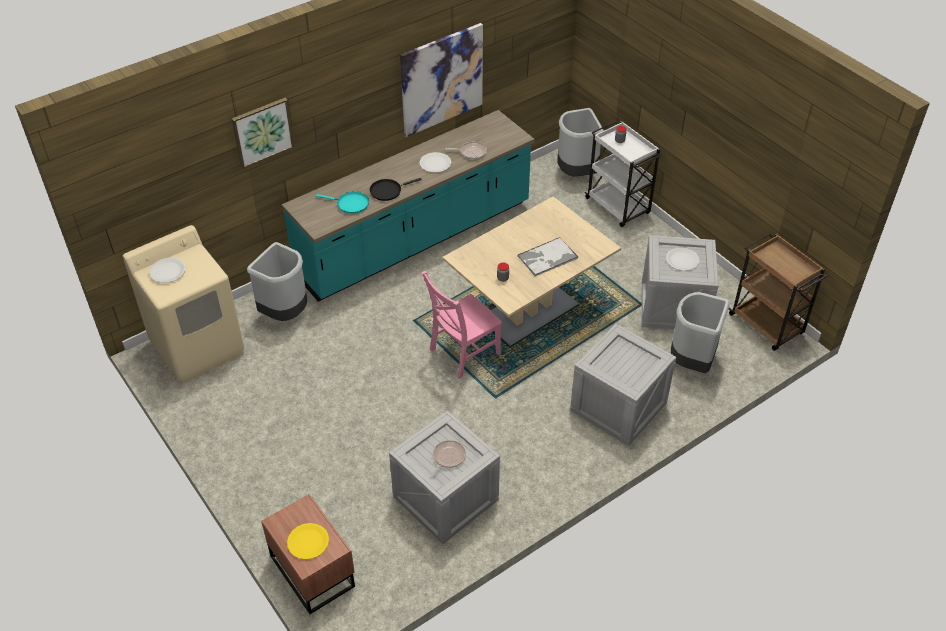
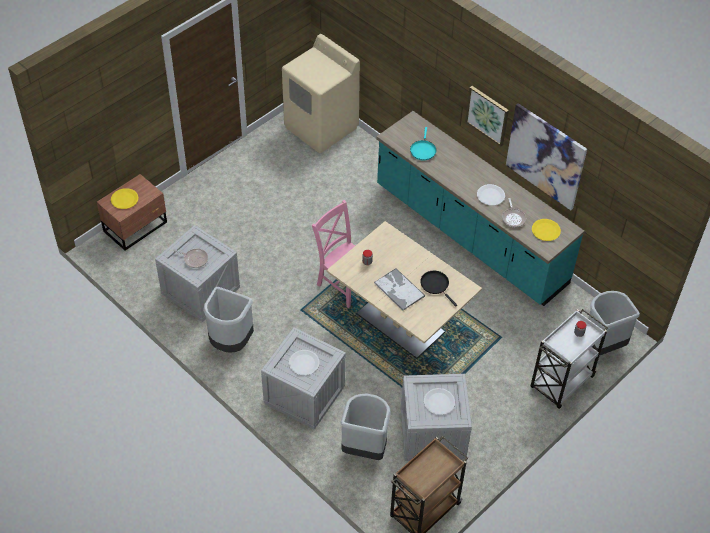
camera: 80 degrees right, 5 degrees up
(167, 271) = (317, 62): white plate -> white plate (304, 363)
(262, 132) = (415, 52): picture -> picture (487, 115)
(285, 313) = (365, 168): grey trash can -> grey trash can (230, 343)
(387, 191) = (445, 170): black frying pan -> black frying pan (436, 285)
(493, 133) = (546, 230): none -> yellow plate

